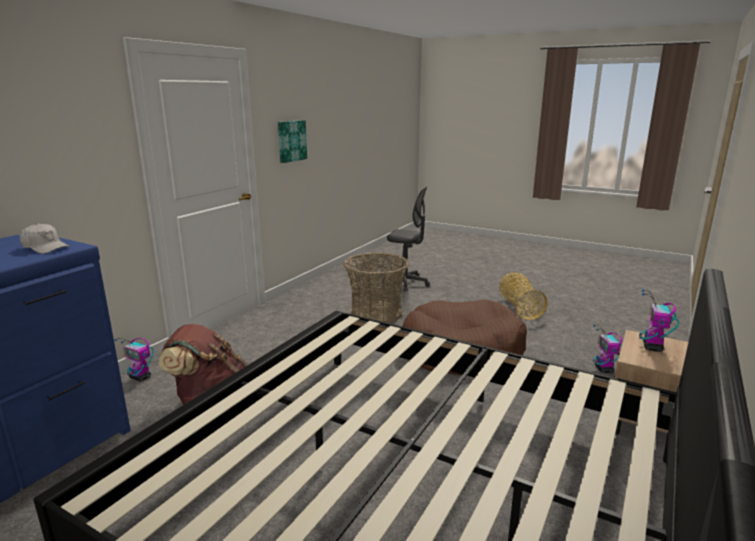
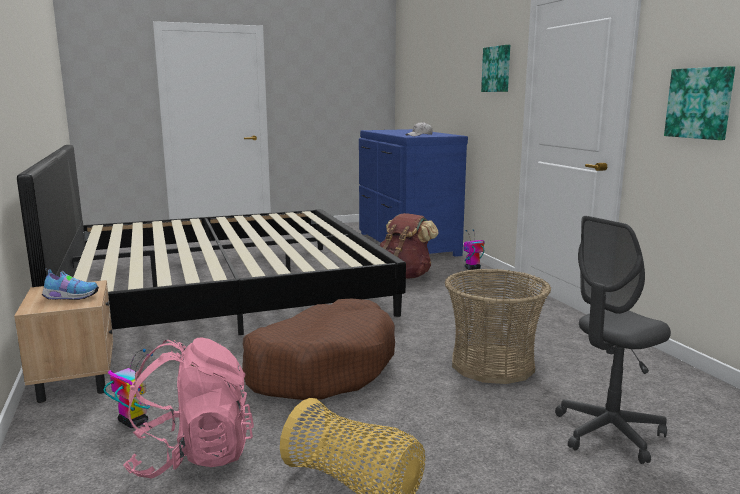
camera: 130 degrees right, 5 degrees down
(74, 124) = (497, 69): none -> picture
(577, 340) = (193, 456): none -> pink backpack
(652, 347) = (70, 297): toy robot -> shoe

